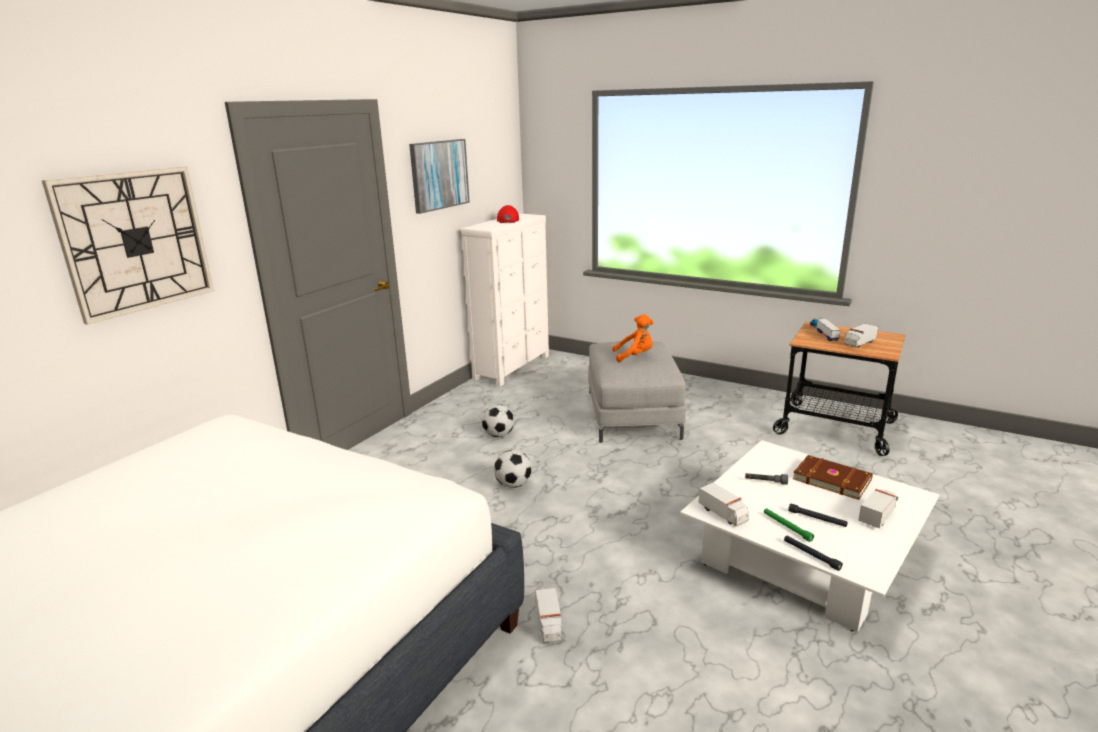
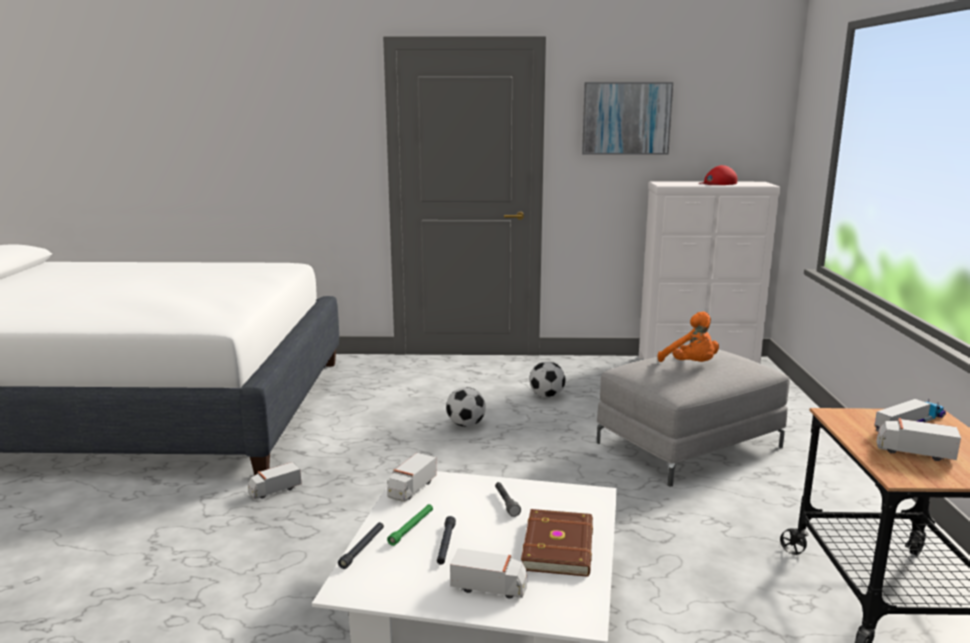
camera: 60 degrees right, 5 degrees down
(135, 241) = (296, 130): wall clock -> none

